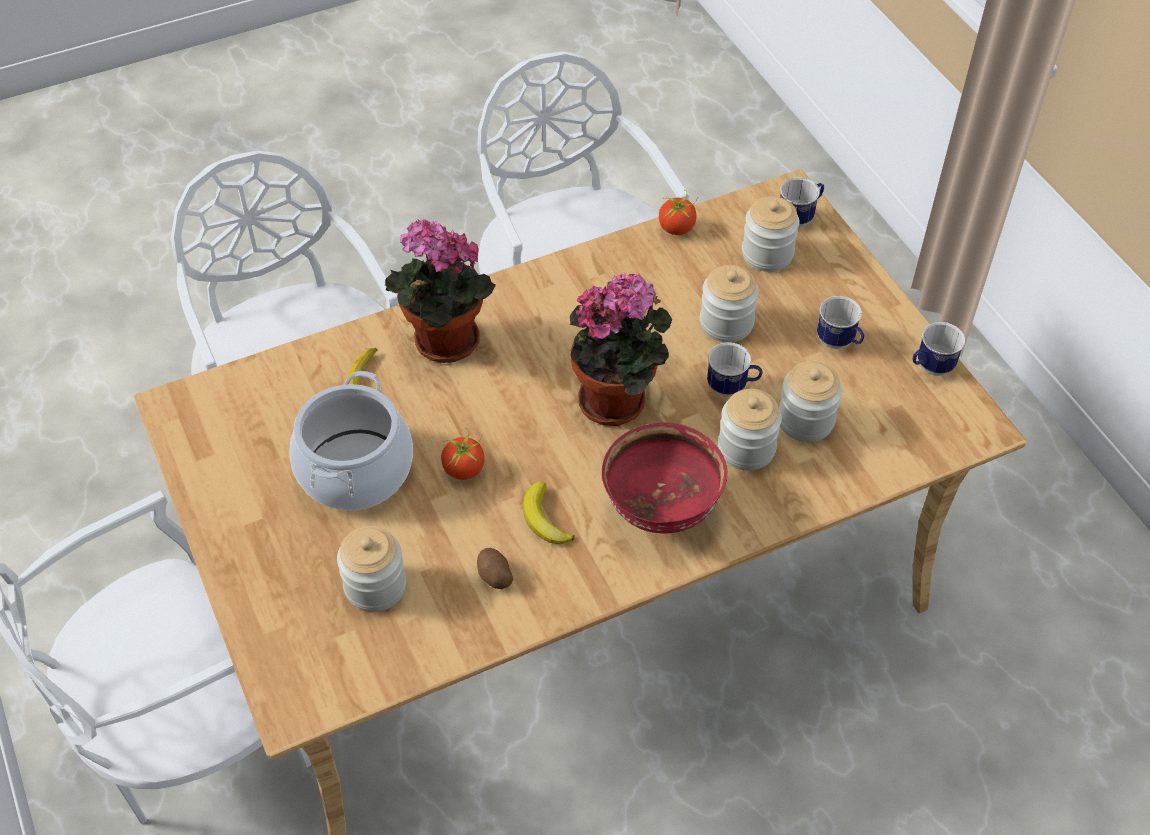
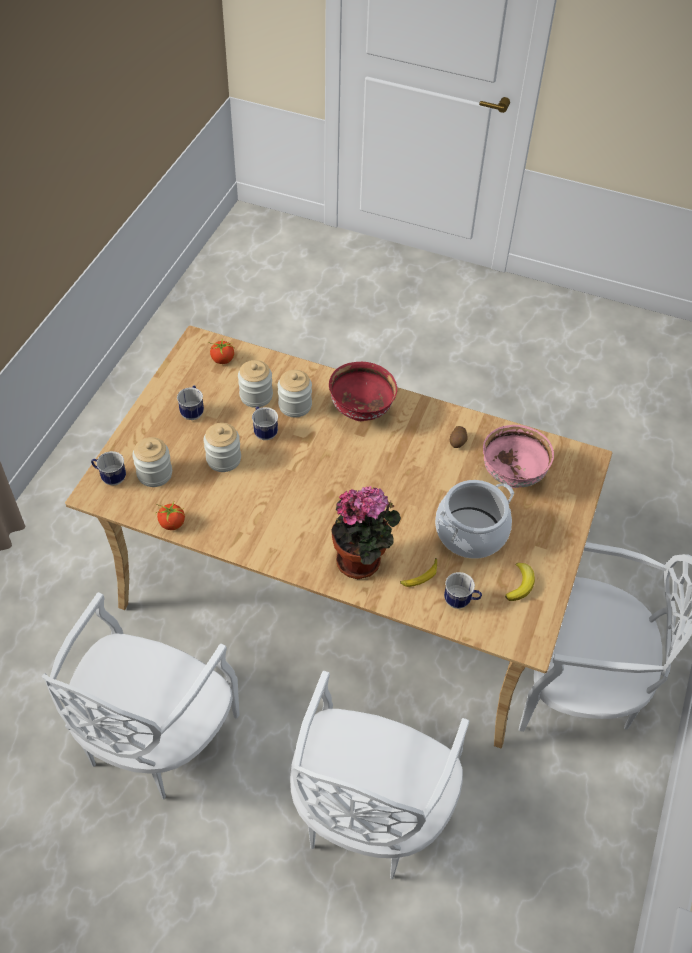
camera: 135 degrees left, 0 degrees up
(375, 586) = (511, 476): jar -> pink bowl
(464, 469) = (421, 493): tomato -> tomato (222, 360)
(544, 519) = (412, 446): banana -> banana (520, 584)
(618, 400) = (318, 466): potted plant -> none
(930, 368) = (176, 373): mug -> mug (461, 601)

